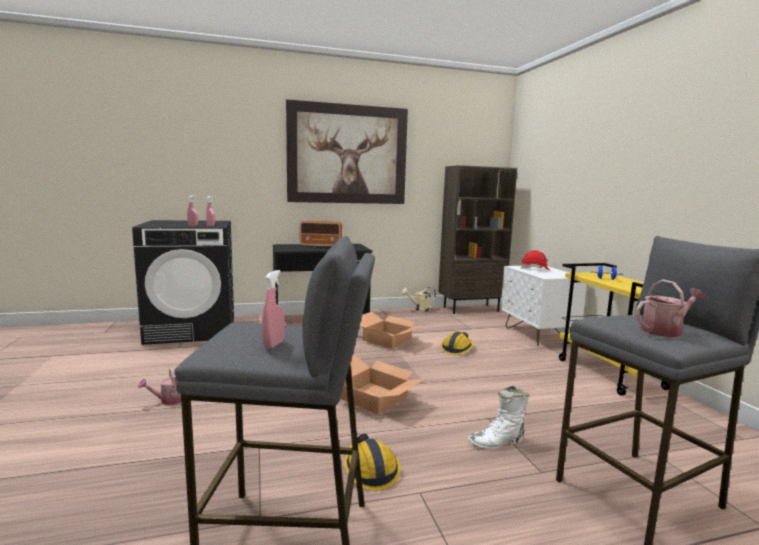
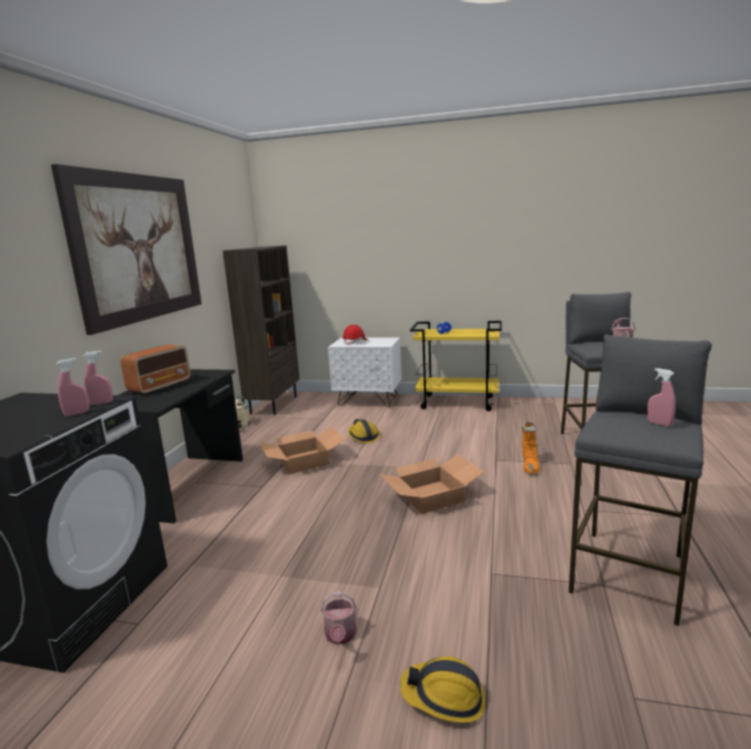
camera: 60 degrees left, 5 degrees up
(370, 470) = (550, 523): hard hat -> hard hat (444, 697)
(497, 442) = (530, 466): white boot -> orange boot

